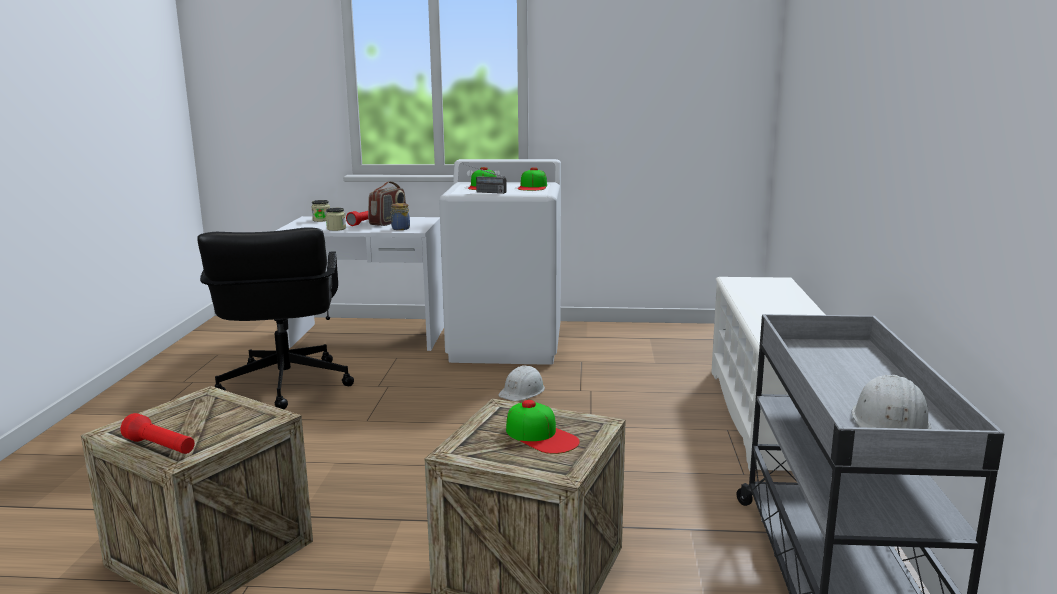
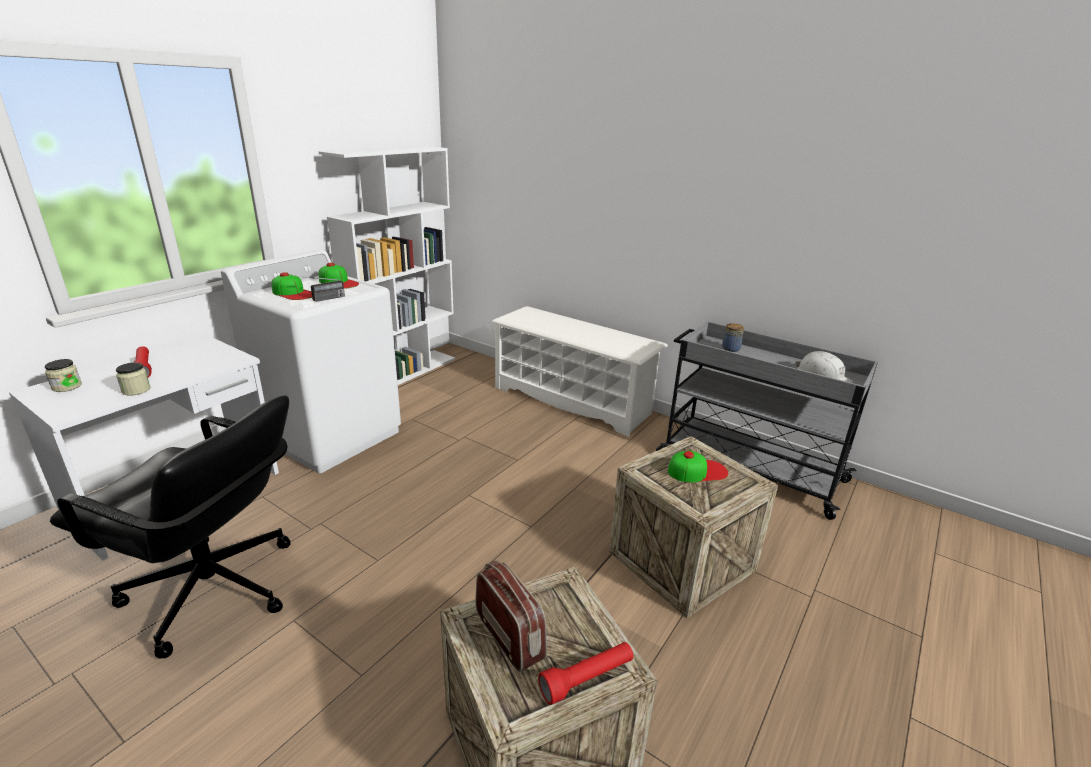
camera: 60 degrees left, 10 degrees up
(388, 222) = (173, 360): radio -> radio (510, 636)
(400, 229) = (216, 363): jar -> jar (731, 349)
(522, 391) = (428, 462): white hard hat -> none
(657, 330) = (404, 372): none -> white bookcase

